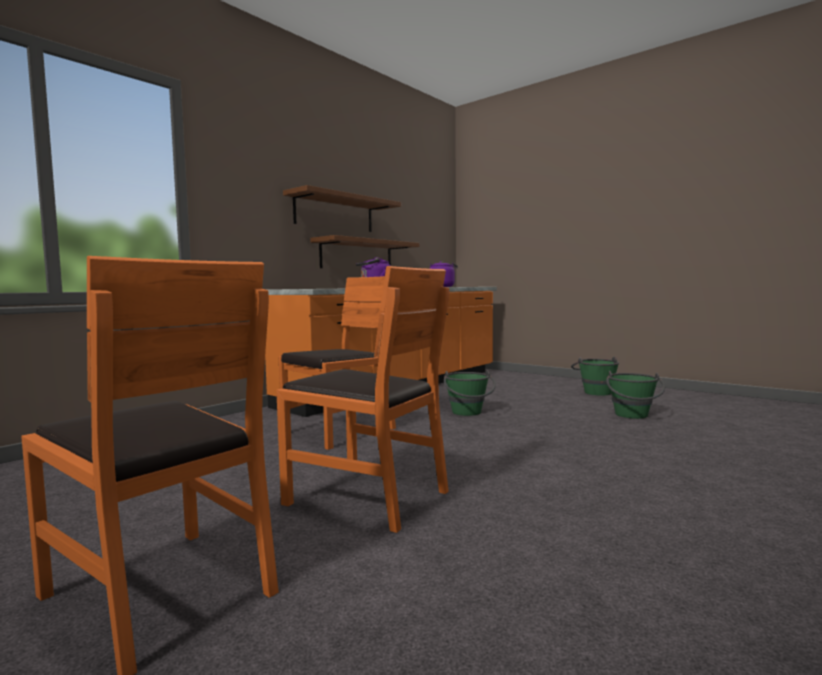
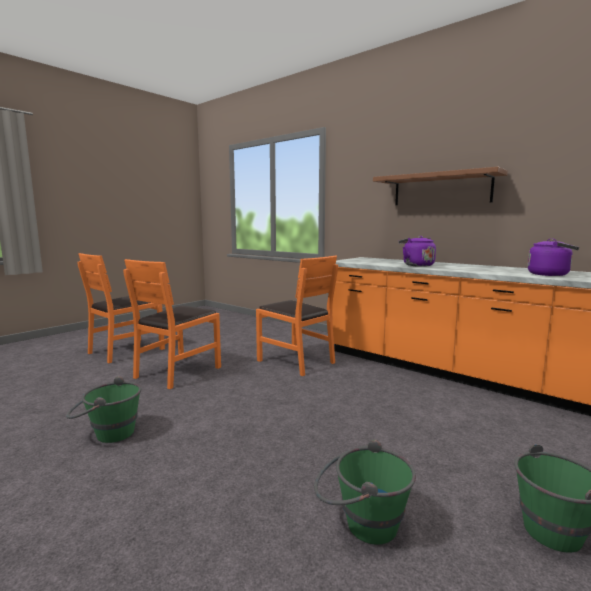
camera: 90 degrees right, 5 degrees up
(357, 255) = (467, 229): brown shelf -> none
(468, 413) = (354, 404): green bucket -> green bucket (107, 434)

